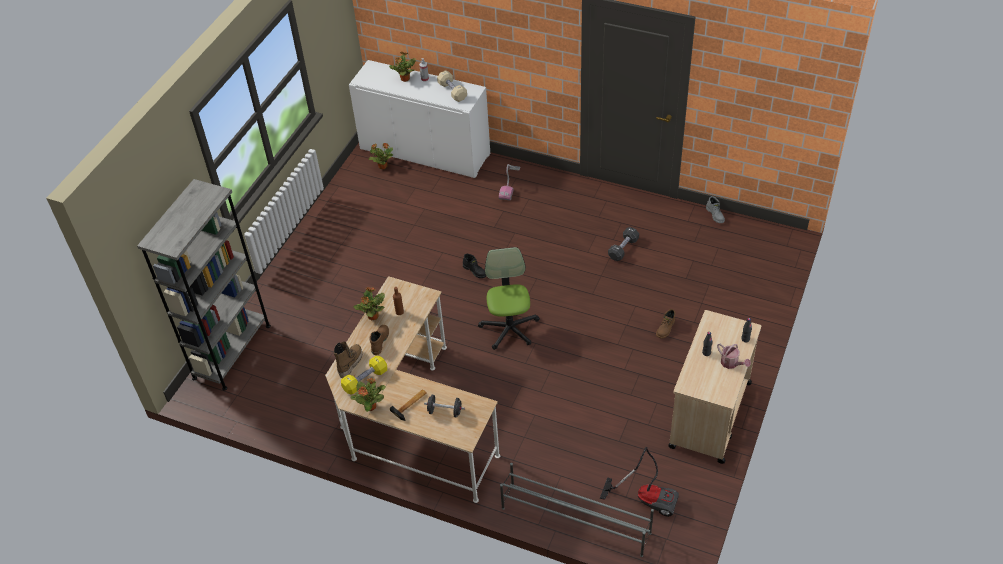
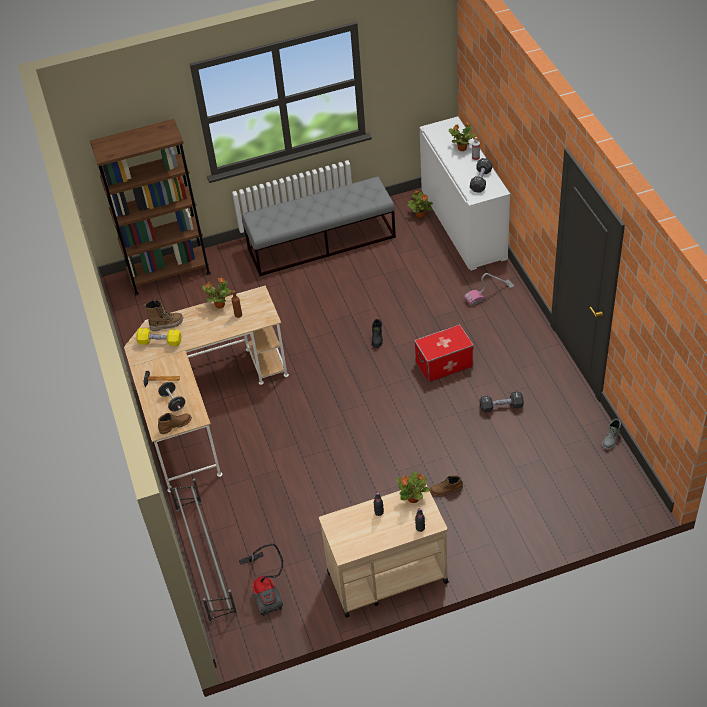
camera: 50 degrees right, 0 degrees up
(232, 351) = (169, 273): grey bookcase -> brown bookcase
(332, 237) = (322, 242): none -> grey bench
(371, 406) = (141, 361): potted plant -> potted plant (413, 498)
(379, 341) = (201, 324): brown boot -> brown boot (175, 425)
(452, 91) = (481, 180): beige dumbbell -> black dumbbell
(509, 328) = (343, 397): office chair -> none
(547, 251) = (444, 364): none -> storage box
(731, 363) = (384, 535): watering can -> none

